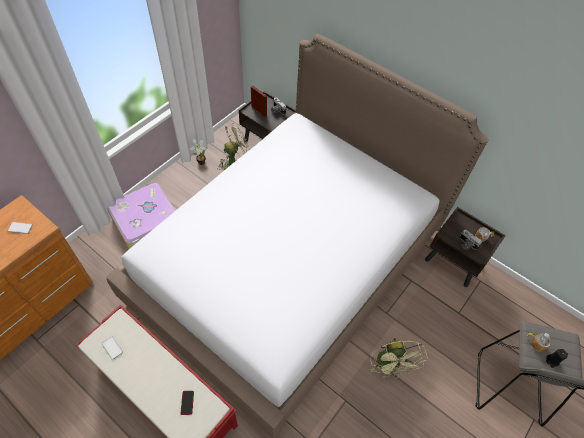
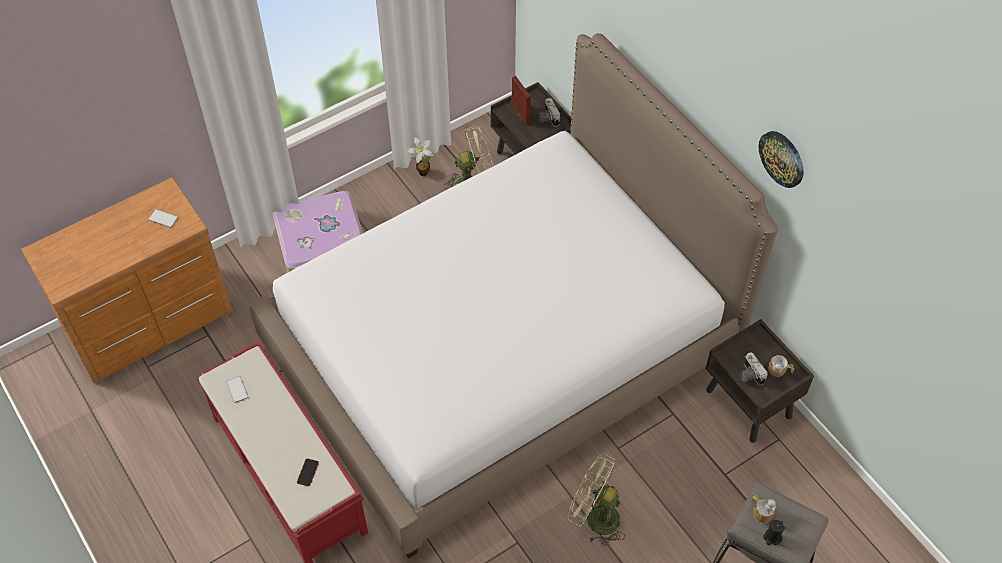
camera: 20 degrees right, 0 degrees up
(390, 366) = (595, 517): green fan -> green fan turned 105 degrees clockwise
(493, 83) = (782, 158): none -> wall clock

